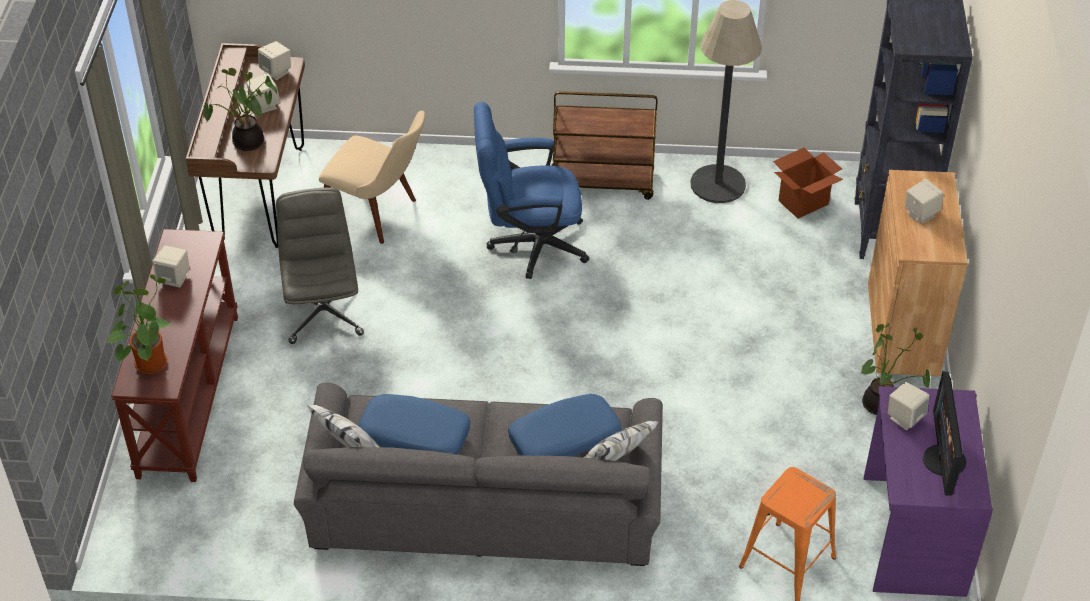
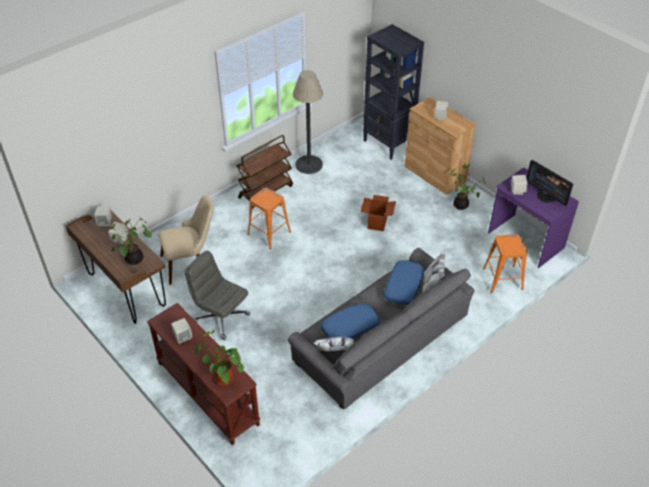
camera: 45 degrees left, 0 degrees up
(529, 245) = (268, 233): blue office chair -> orange stool
(803, 202) = (347, 152): cardboard box -> cardboard box (377, 222)

